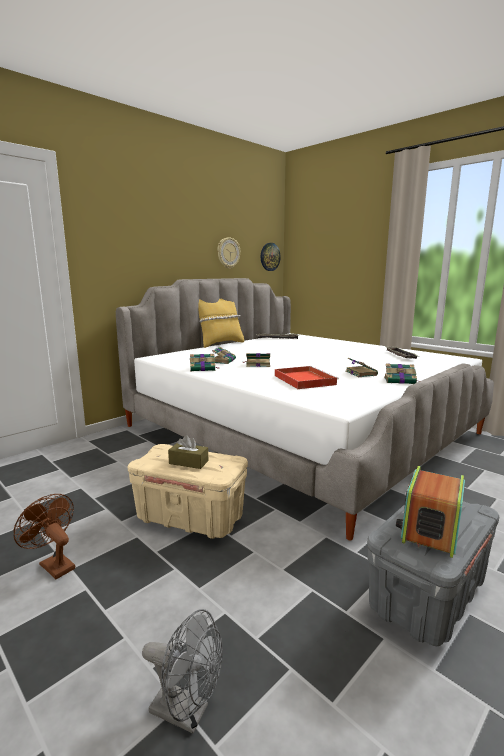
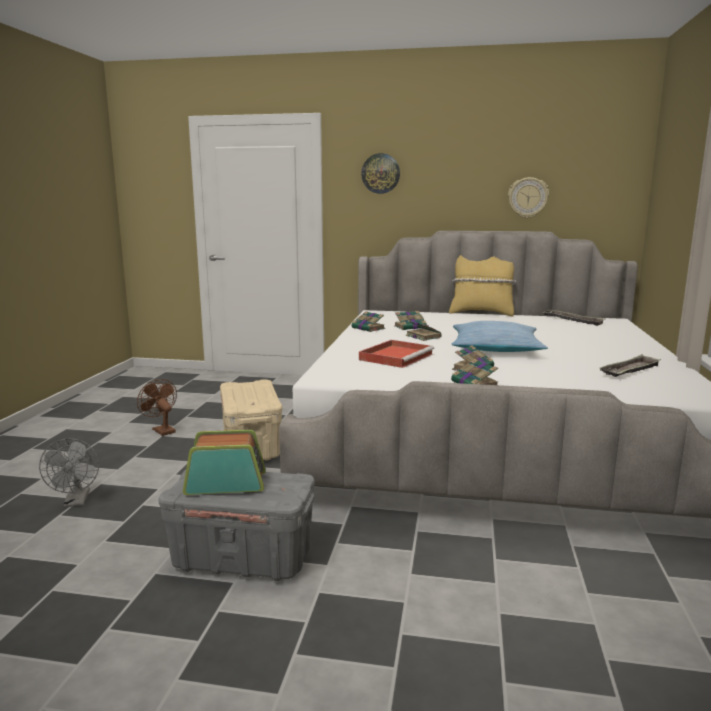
camera: 55 degrees right, 0 degrees up
(53, 564) = (161, 430): brown fan -> brown fan turned 45 degrees counterclockwise
(188, 462) = (245, 393): brown tissue box -> none
(269, 257) = (613, 201): wall clock -> wall clock (380, 173)
(319, 360) = (495, 348): none -> pillow

